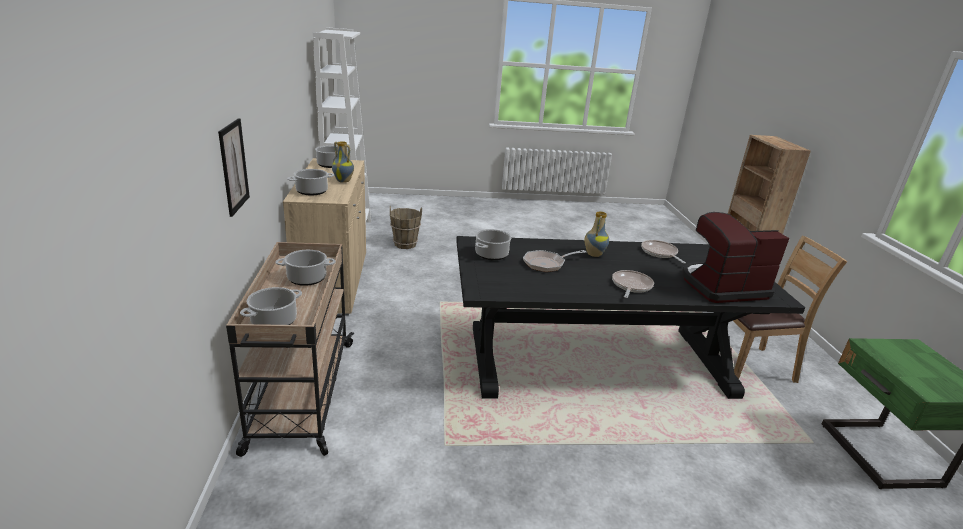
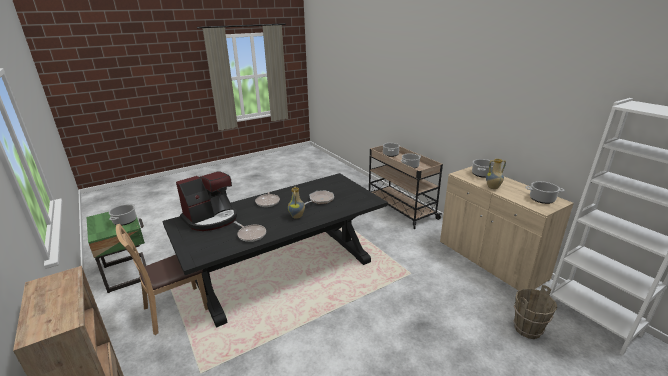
camera: 155 degrees right, 0 degrees up
(233, 166) = (430, 110): picture -> none
(491, 254) = (353, 196): cooking pot -> cooking pot (125, 221)

